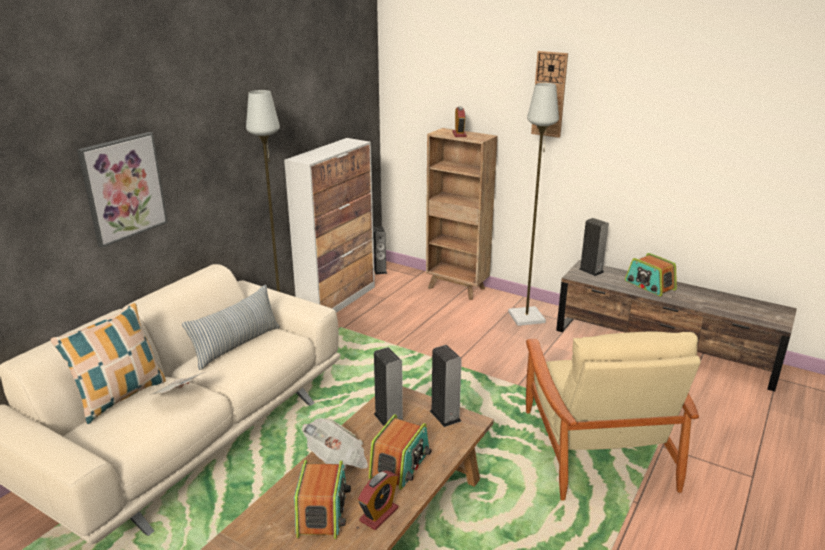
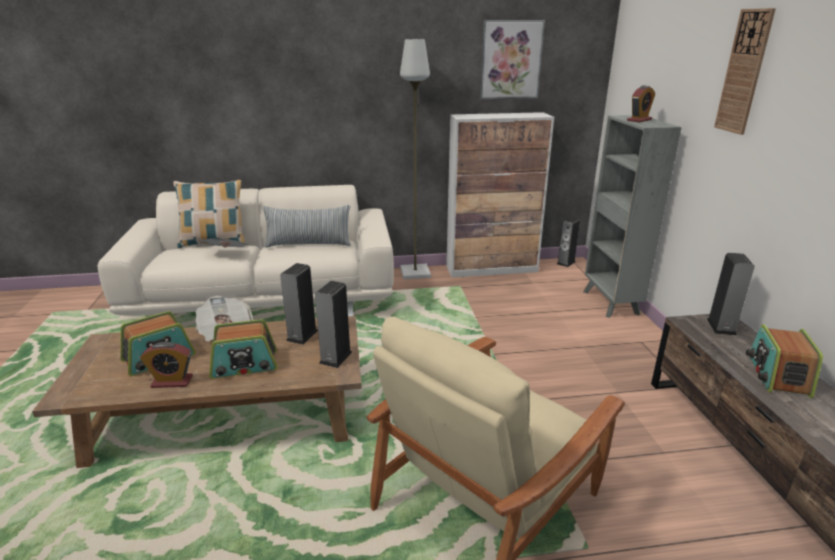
camera: 50 degrees right, 0 degrees up
(123, 188) = (275, 97): picture -> picture (510, 60)
(457, 288) = (611, 303): brown bookcase -> grey bookcase
(526, 317) = (639, 356): grey floor lamp -> none

